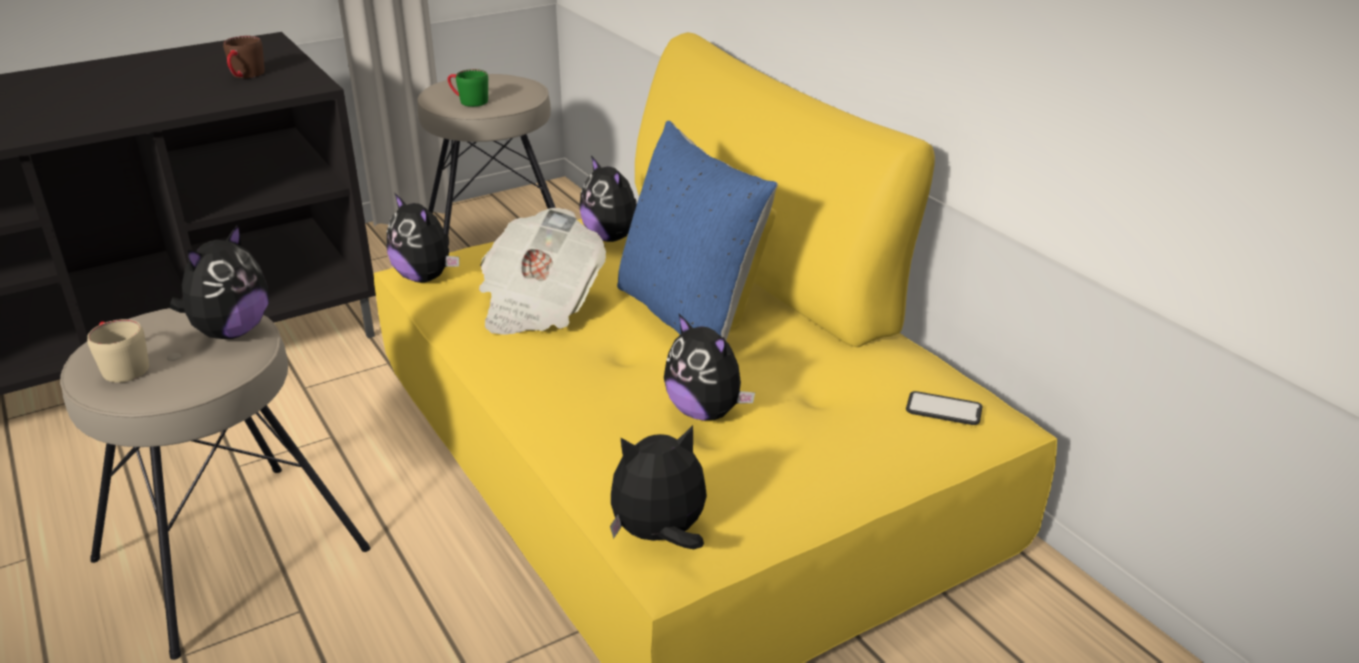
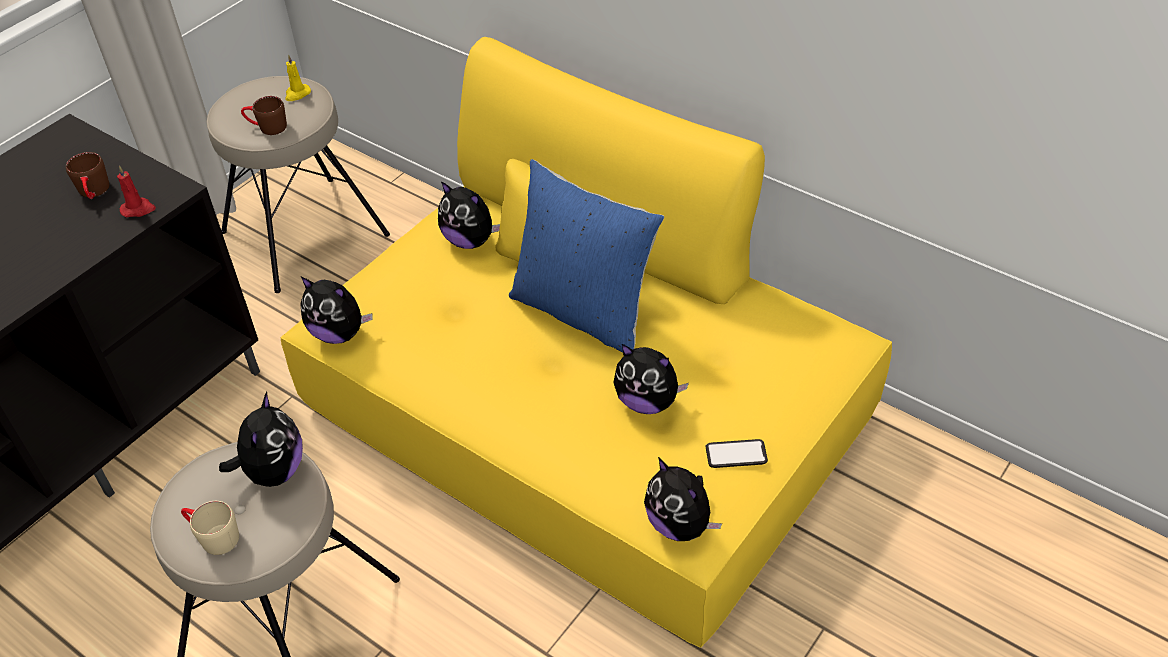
camera: 20 degrees left, 15 degrees up
(269, 91) = (138, 209): none -> red candle
(468, 101) = (267, 127): green mug -> brown mug
(515, 86) = (297, 94): none -> yellow candle
(538, 305) = (457, 336): newspaper -> none
(660, 536) = (680, 524): plush toy -> plush toy turned 90 degrees counterclockwise
(943, 409) = (813, 346): phone -> phone (736, 454)

